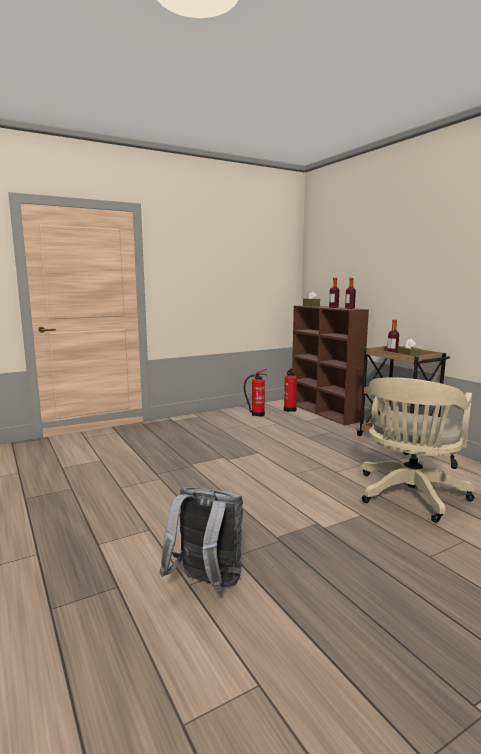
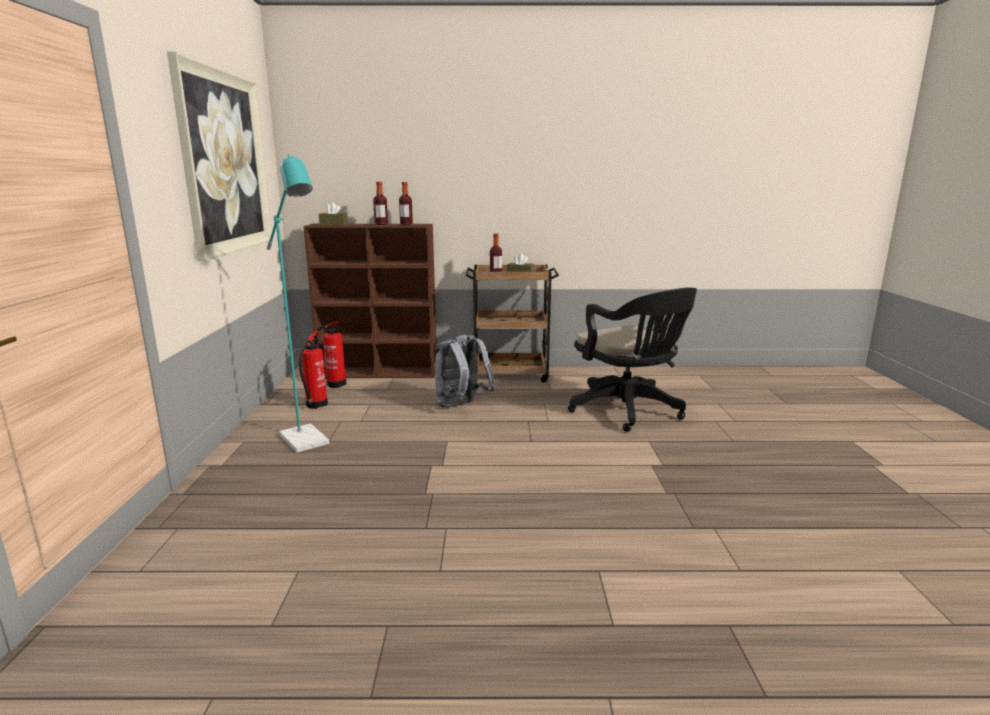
camera: 60 degrees left, 5 degrees up
(206, 584) = (742, 558): grey backpack -> grey backpack (461, 406)
(213, 426) = (308, 443): none -> turquoise floor lamp
(235, 266) = (225, 163): none -> picture
(409, 496) = (629, 411): beige office chair -> black office chair

